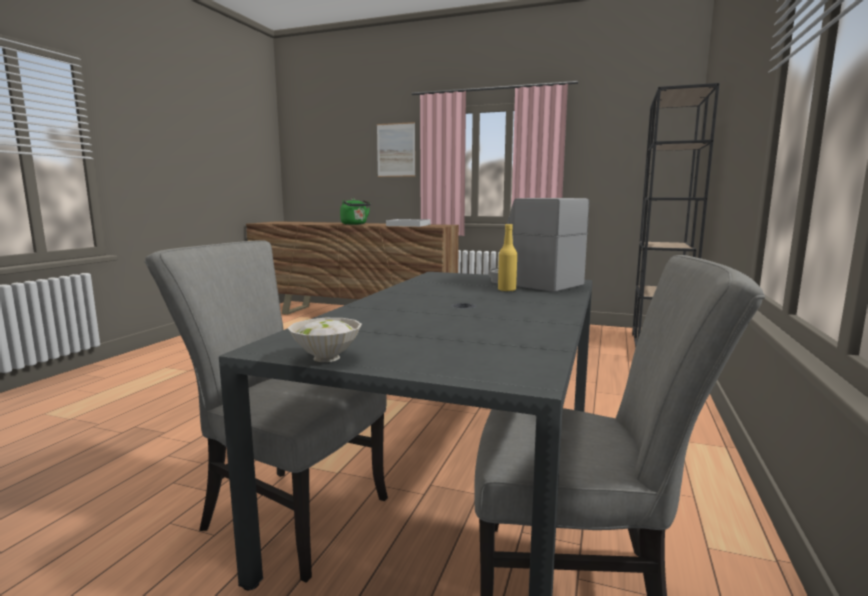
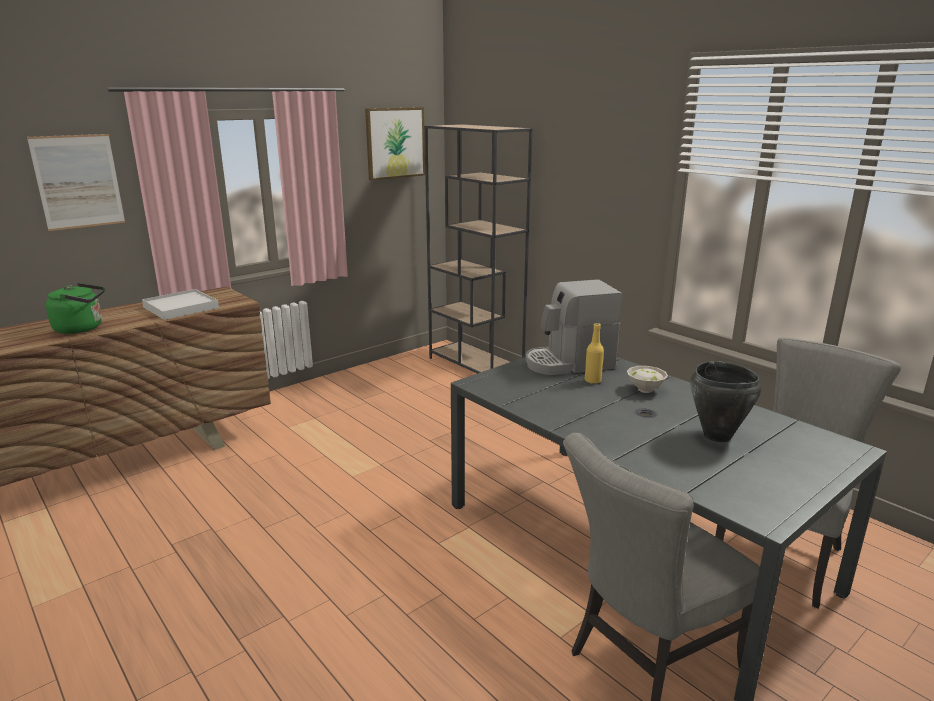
camera: 60 degrees left, 10 degrees up
(328, 357) = (798, 498): white bowl -> white bowl (645, 389)
(448, 325) = (717, 436): none -> black cooking pot
(636, 129) = (395, 143): none -> picture

